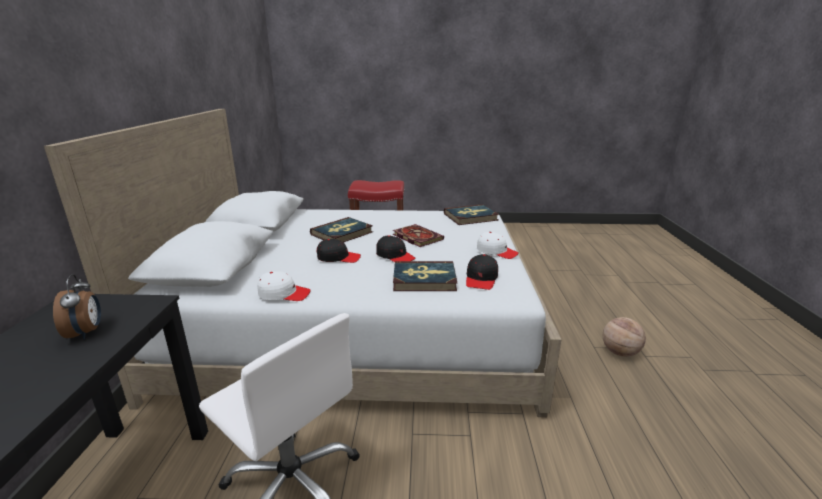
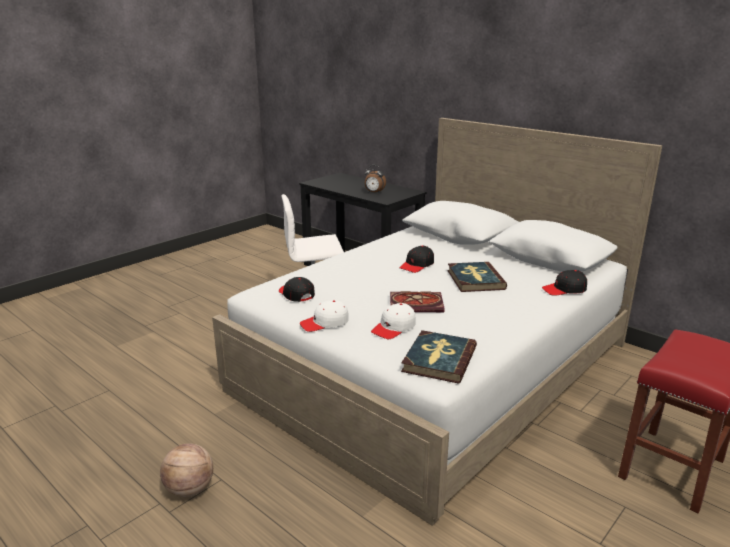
camera: 130 degrees right, 0 degrees up
(284, 294) = (383, 242): white cap -> white cap (394, 328)
(395, 256) = (388, 282): black cap -> black cap (564, 289)
(424, 279) = (332, 278): book -> none

